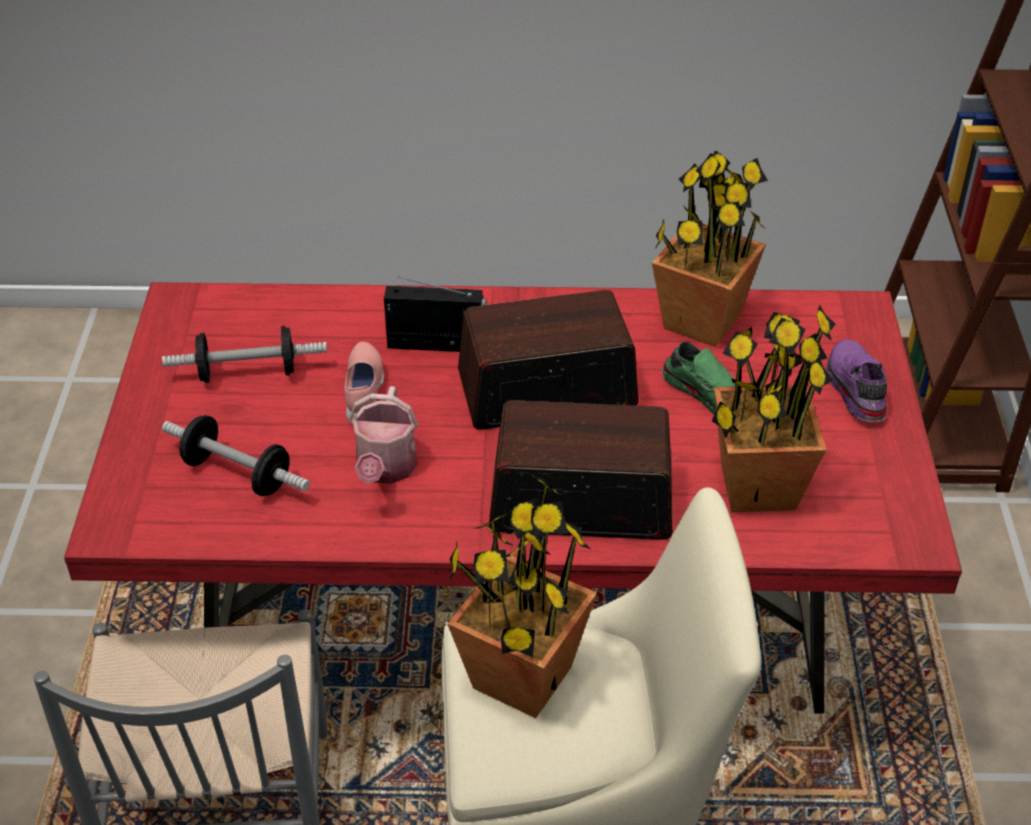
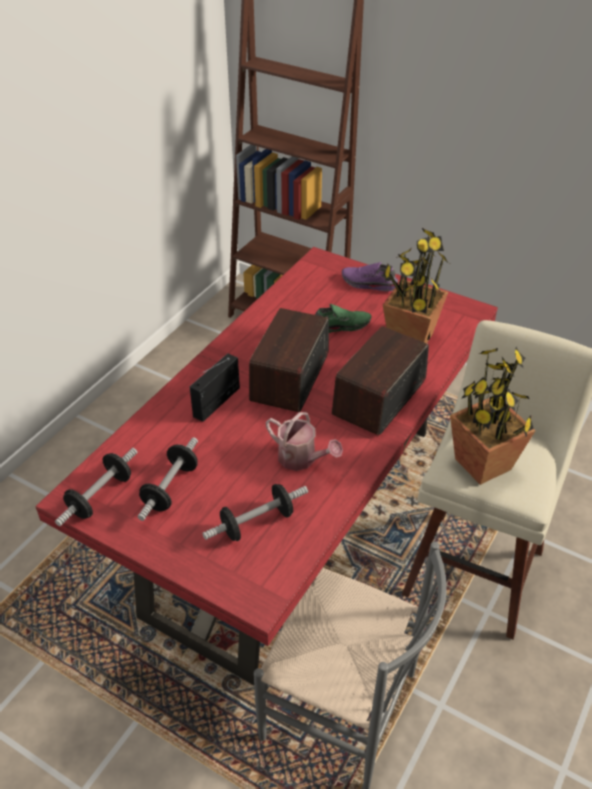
camera: 60 degrees left, 0 degrees up
(197, 323) = (100, 496): none -> dumbbell
(364, 392) = (232, 444): pink shoe -> none
(700, 321) = (283, 307): potted plant -> none

